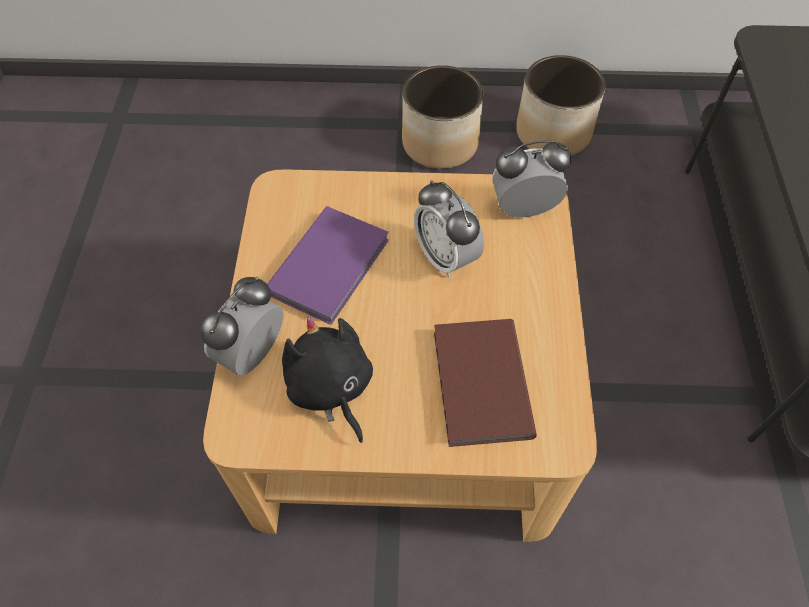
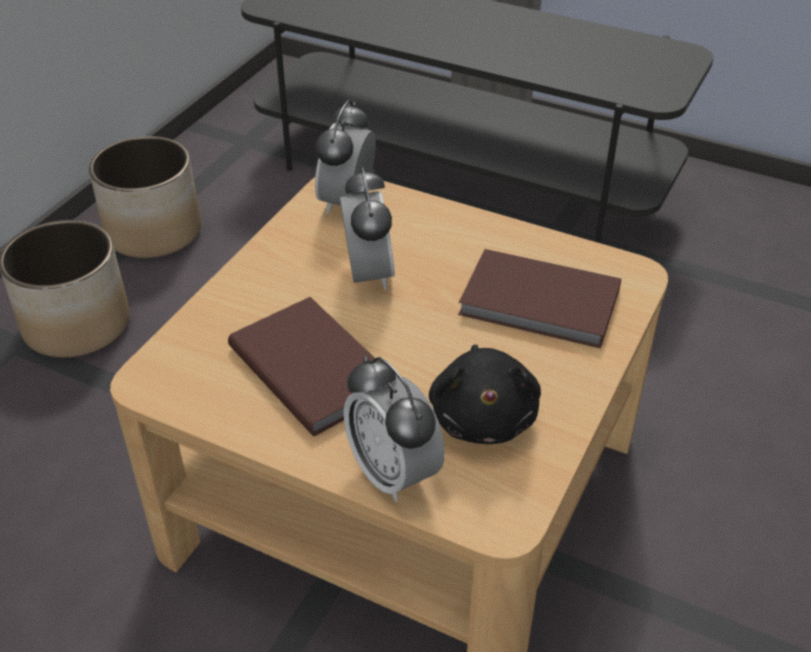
camera: 65 degrees left, 15 degrees down
(331, 388) = (483, 416): black plush toy -> black plush toy turned 90 degrees counterclockwise
(332, 266) = (313, 366): purple book -> brown book
(446, 257) = (368, 275): alarm clock -> alarm clock turned 90 degrees counterclockwise

